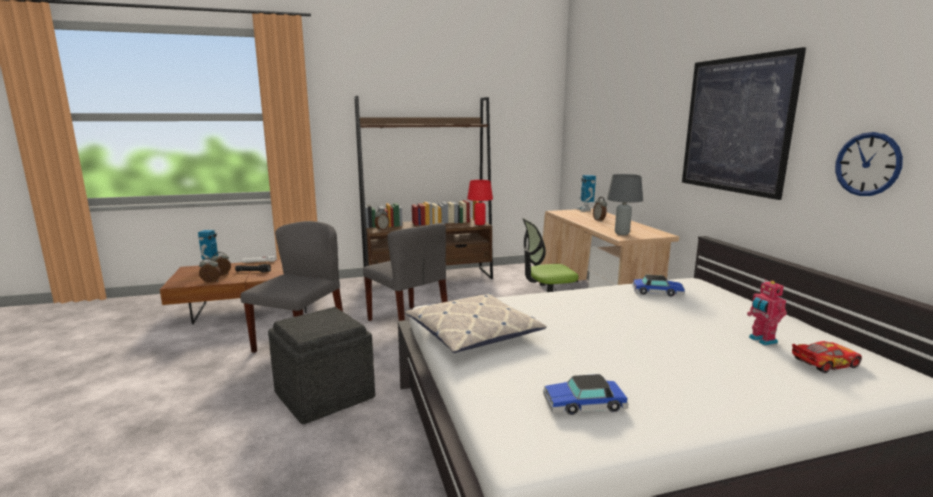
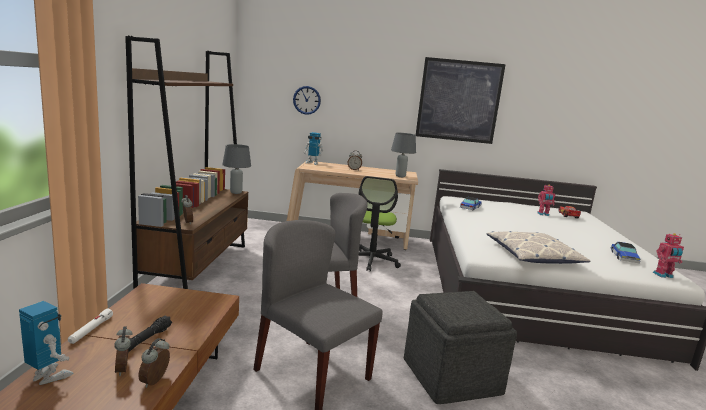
camera: 70 degrees left, 0 degrees up
(480, 224) = (236, 192): red table lamp -> grey table lamp
(520, 438) = (663, 275): none -> toy robot
(867, 164) = (537, 125): wall clock -> wall clock (307, 100)

